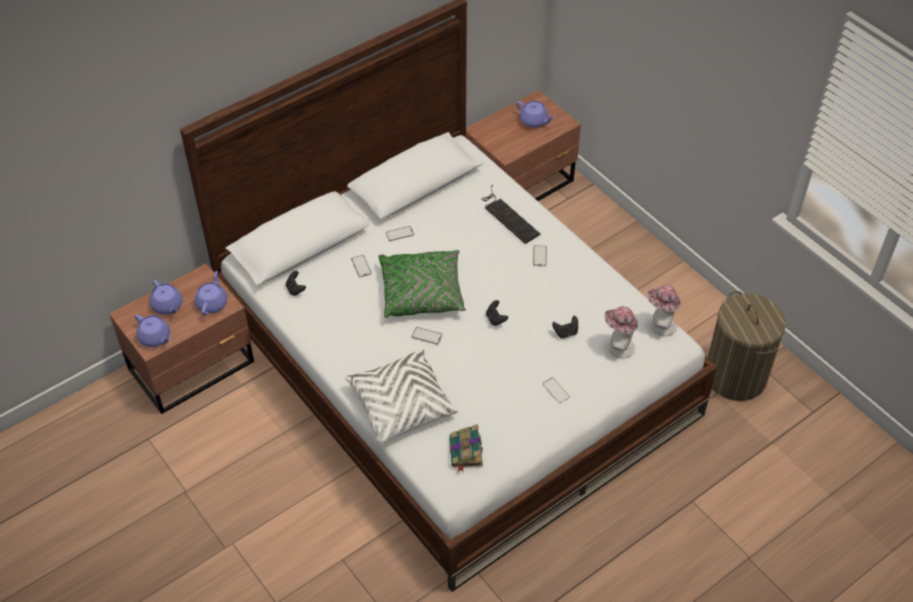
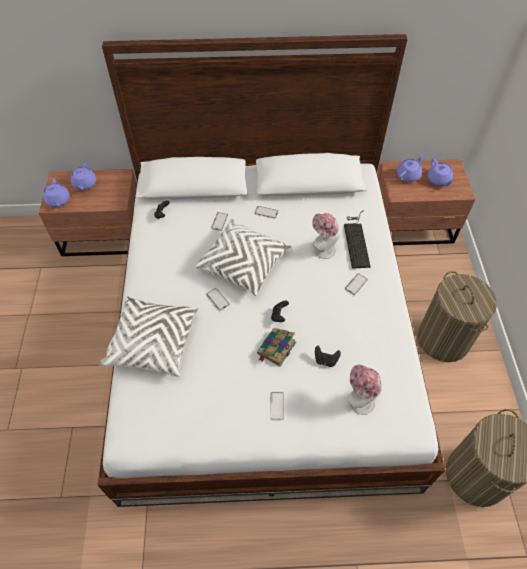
camera: 35 degrees right, 5 degrees up
(212, 303) = (111, 196): purple teapot -> purple teapot (408, 175)
(422, 292) = (244, 264): green pillow -> white pillow
(466, 452) = (162, 414): book -> book (276, 349)
(629, 278) = (443, 339): none -> laundry basket
(660, 325) = (412, 402): hat -> hat (322, 248)

